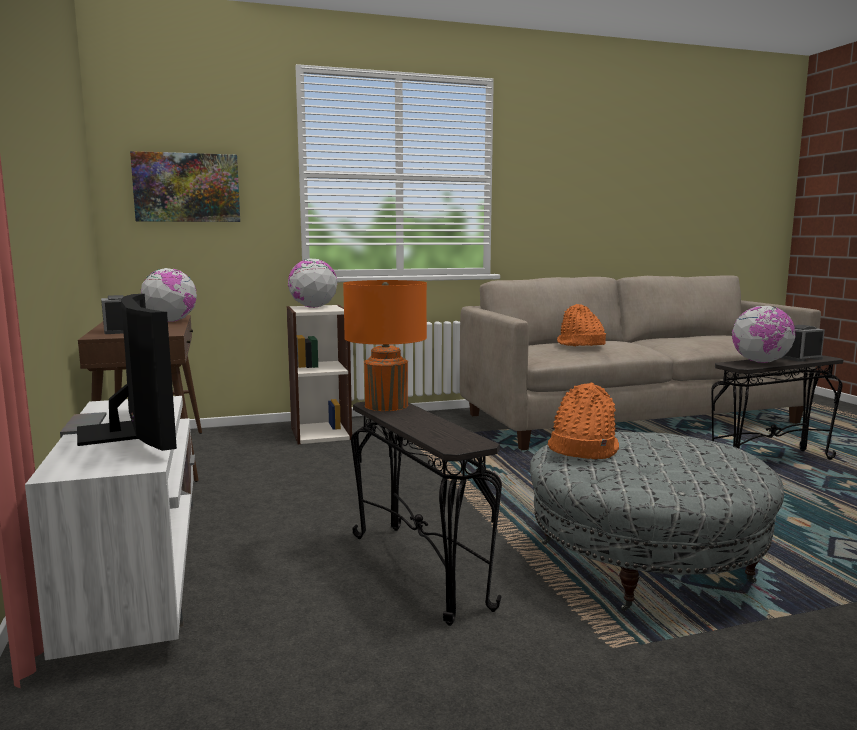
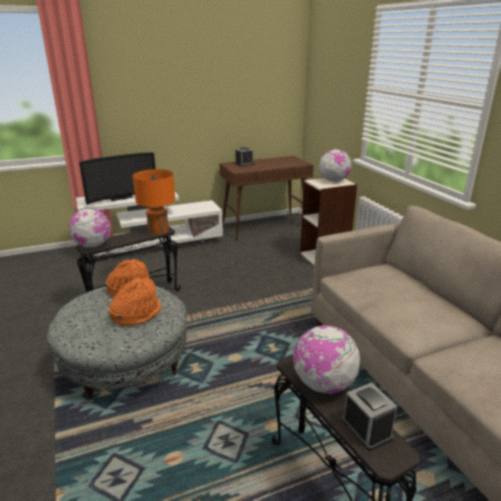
camera: 85 degrees right, 15 degrees up
(170, 321) = (282, 165): globe -> globe (93, 245)
(187, 187) = (328, 91): picture -> none
(580, 344) = (393, 290): orange hat -> orange hat (136, 314)

